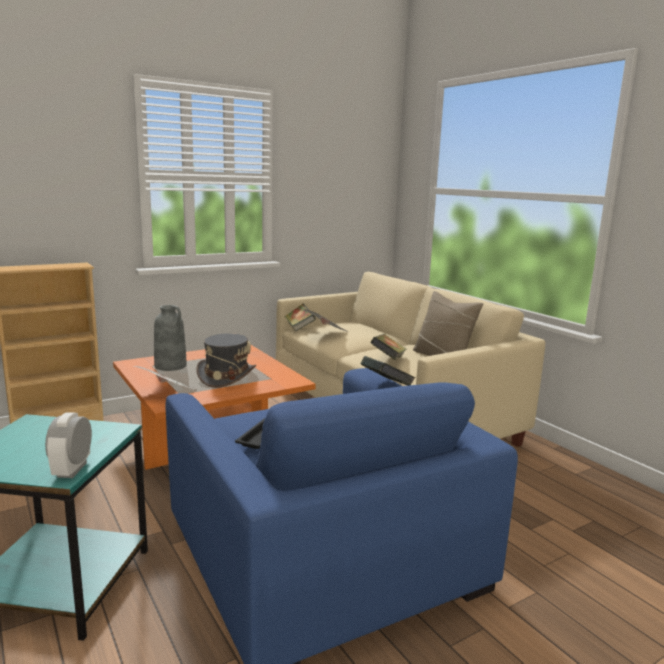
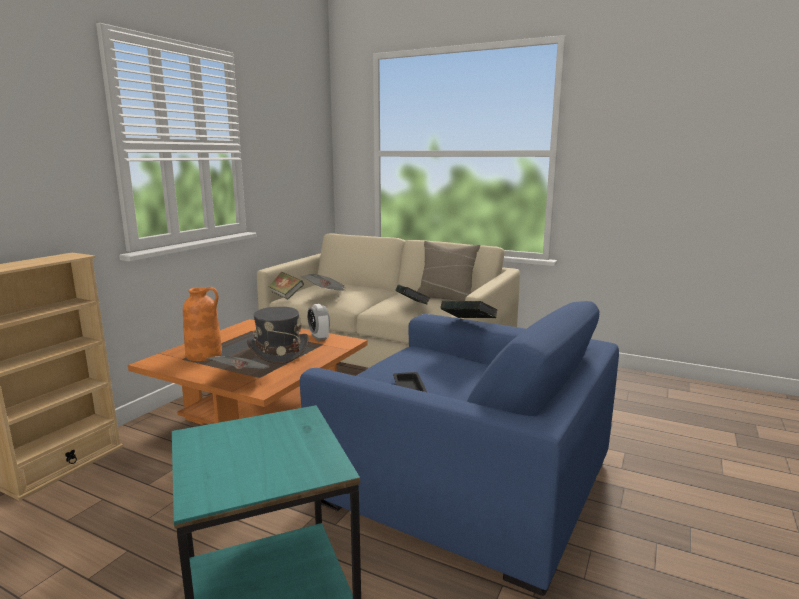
camera: 30 degrees left, 0 degrees up
(72, 470) = (330, 461): alarm clock -> alarm clock (319, 337)
(171, 366) = (205, 355): grey vase -> orange vase

